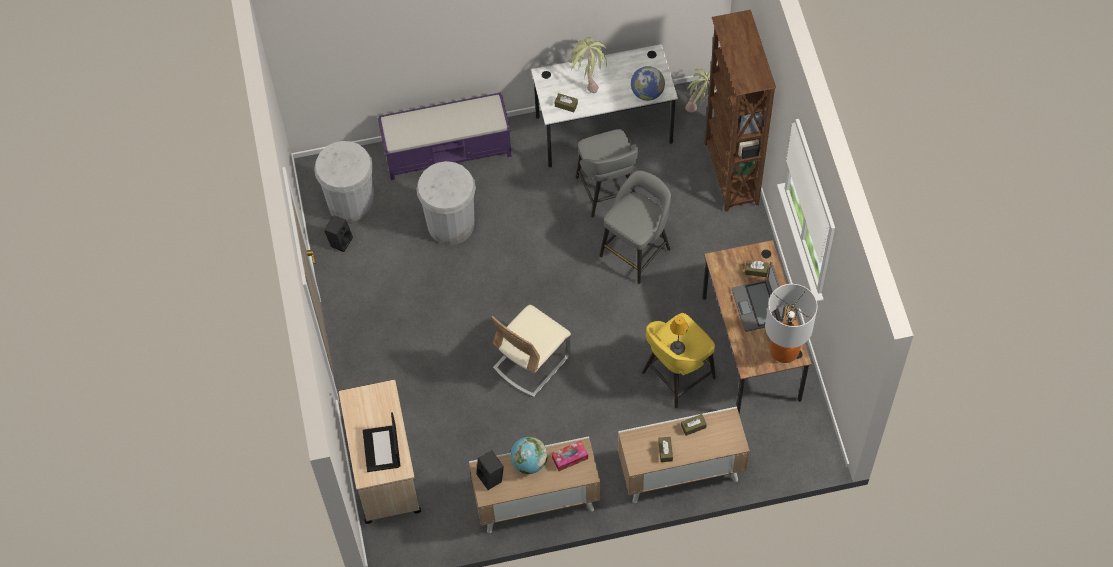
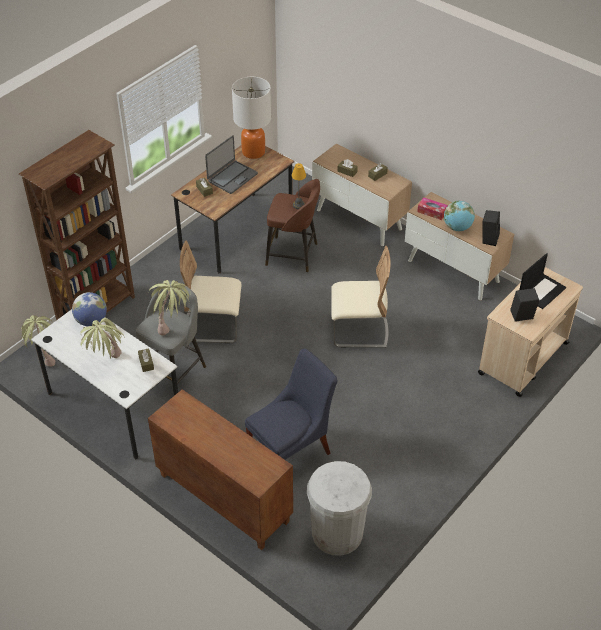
camera: 130 degrees left, 15 degrees down
(340, 241) = (379, 515): black speaker -> black speaker (521, 317)
(448, 151) = (222, 498): purple bench -> brown cabinet
(450, 224) = (292, 449): white trash can -> blue chair
(601, 154) = (173, 325): none -> potted plant
(636, 251) = (213, 325): grey stool -> beige chair
(676, 376) = (293, 254): yellow stool -> brown stool

